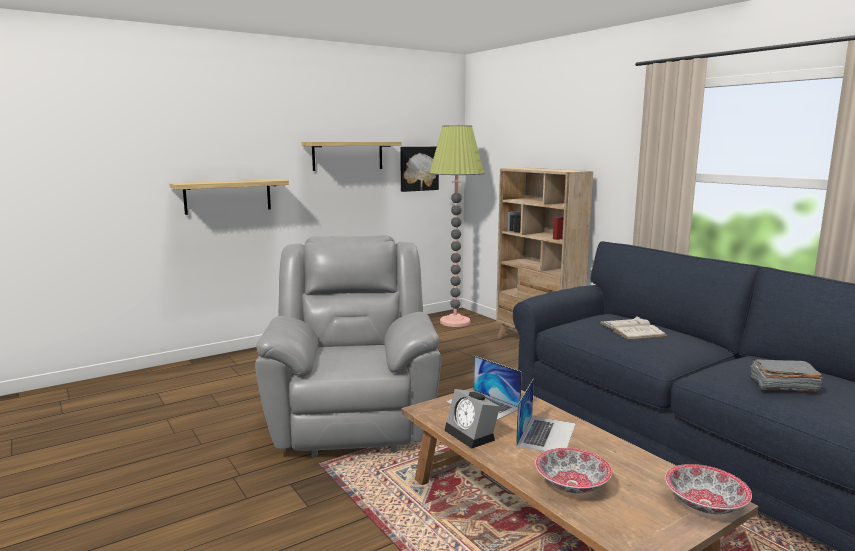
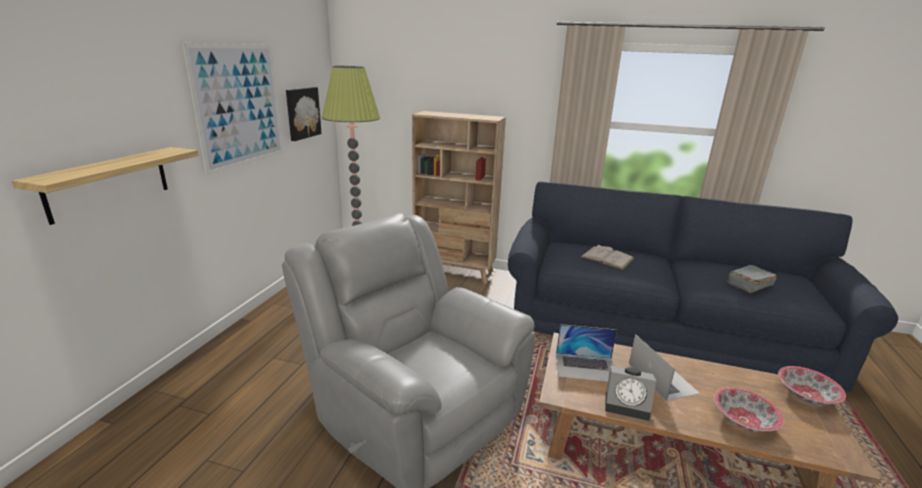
camera: 40 degrees left, 10 degrees up
(348, 155) = (239, 106): shelf -> picture

